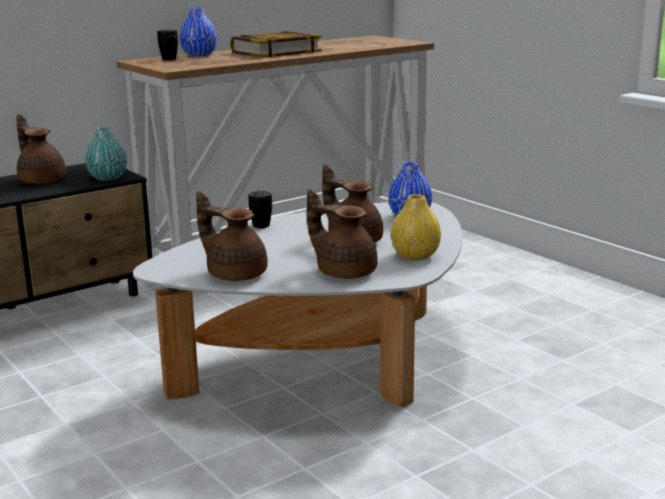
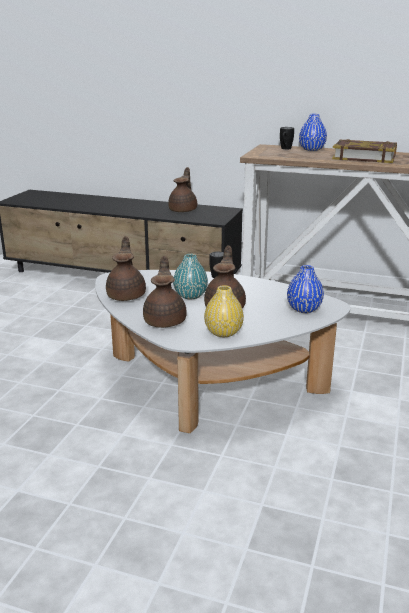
camera: 55 degrees right, 5 degrees up
(107, 178) = (209, 219): turquoise vase -> turquoise vase (190, 295)

